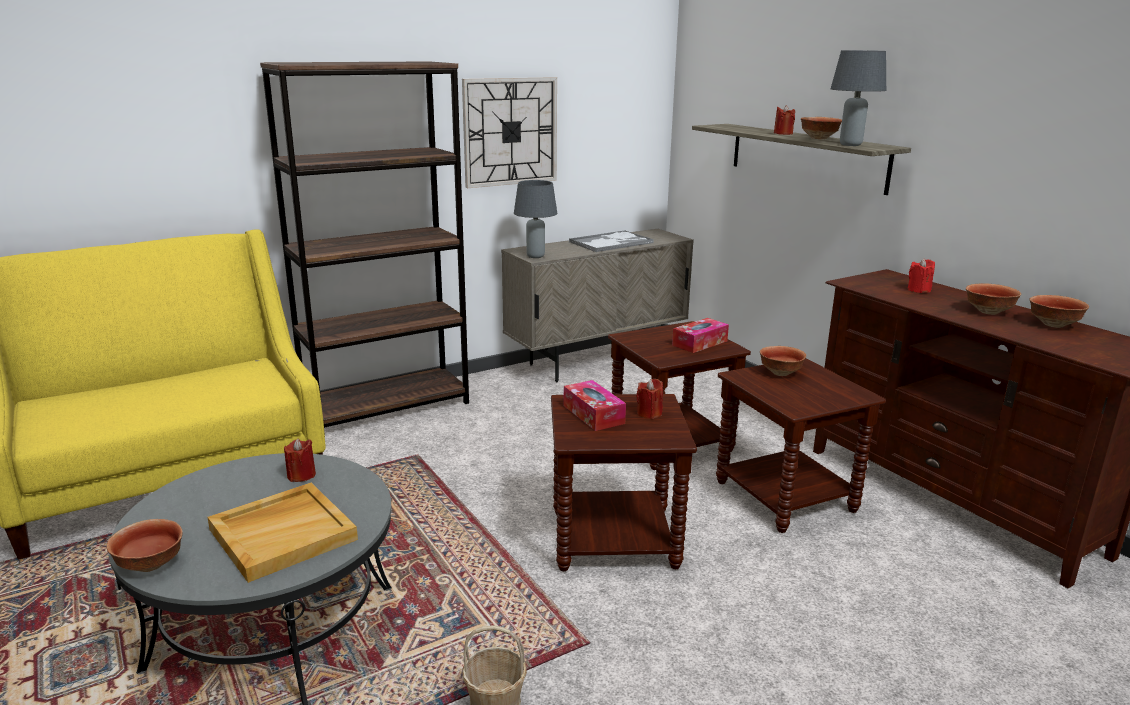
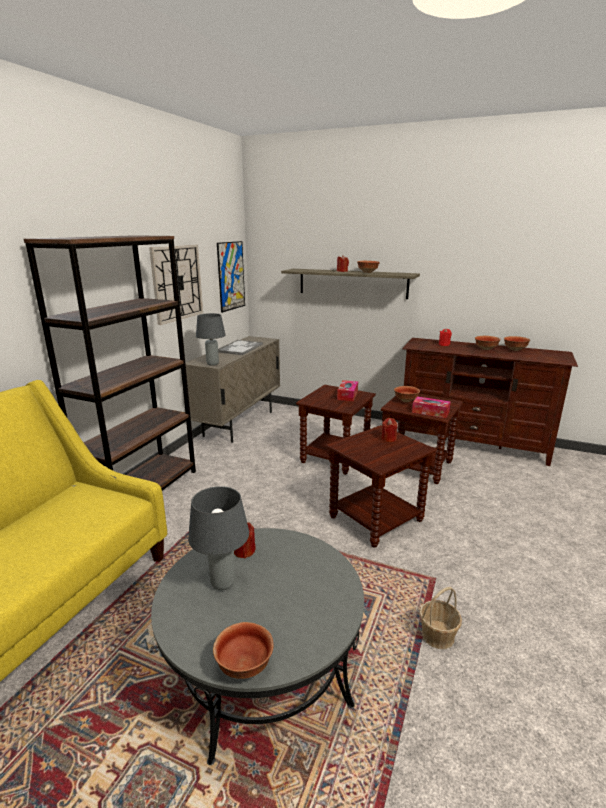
camera: 35 degrees left, 0 degrees up
(283, 534) = (298, 594): beige tray -> none
(593, 414) = (365, 448): tissue box -> tissue box (430, 412)
(630, 129) = (231, 276): none -> picture
(850, 145) = (394, 274): grey table lamp -> grey table lamp (222, 583)

